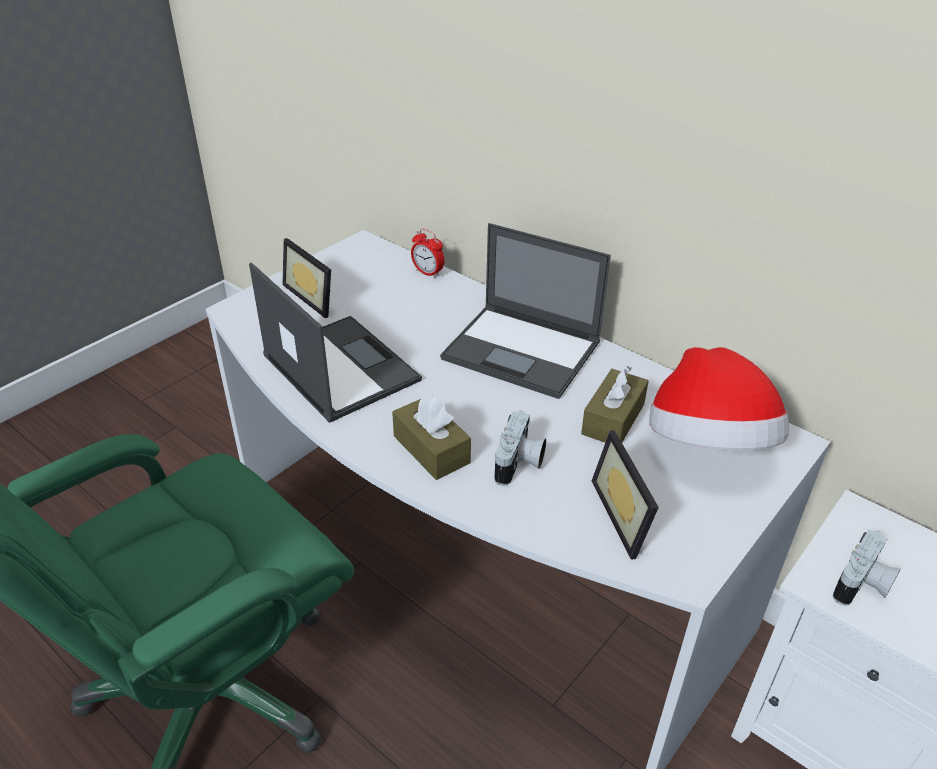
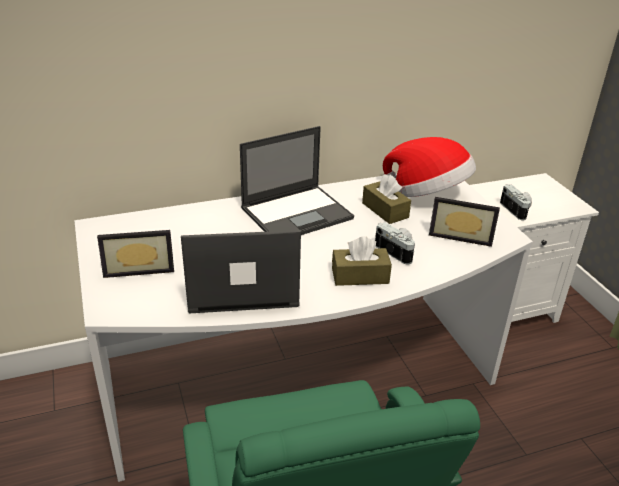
camera: 60 degrees left, 5 degrees down
(428, 273) = (171, 214): alarm clock -> none

